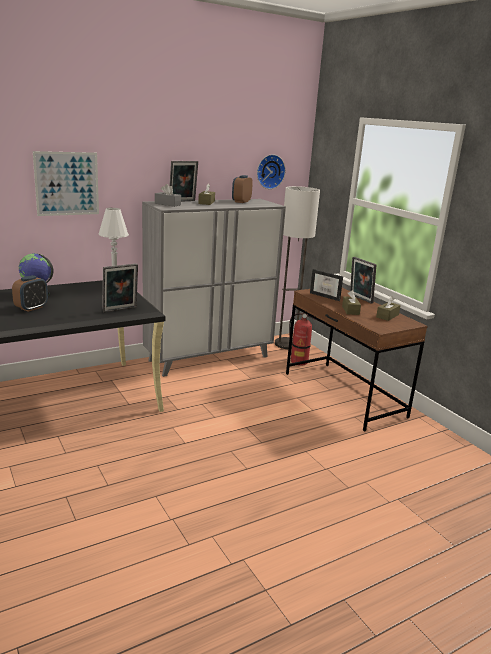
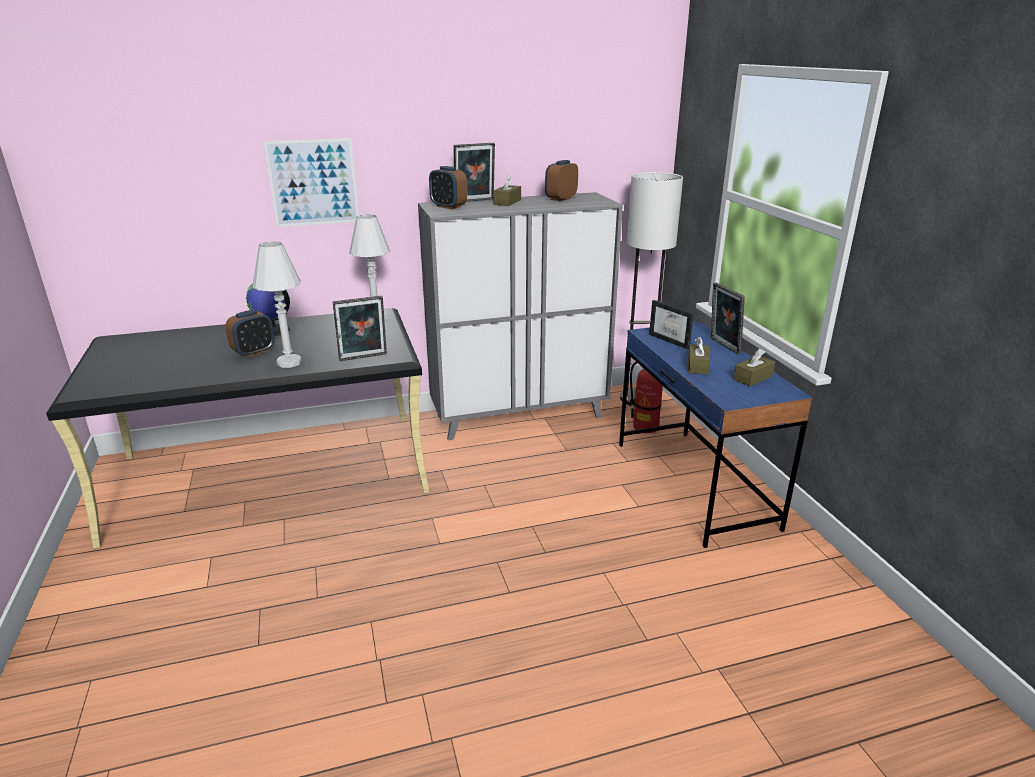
camera: 15 degrees right, 5 degrees up
(65, 314) = (289, 362): none -> white table lamp
(167, 204) = (448, 207): grey tissue box -> alarm clock
(269, 171) = (610, 151): wall clock -> none
(343, 395) = (693, 484): brown desk -> blue desk

